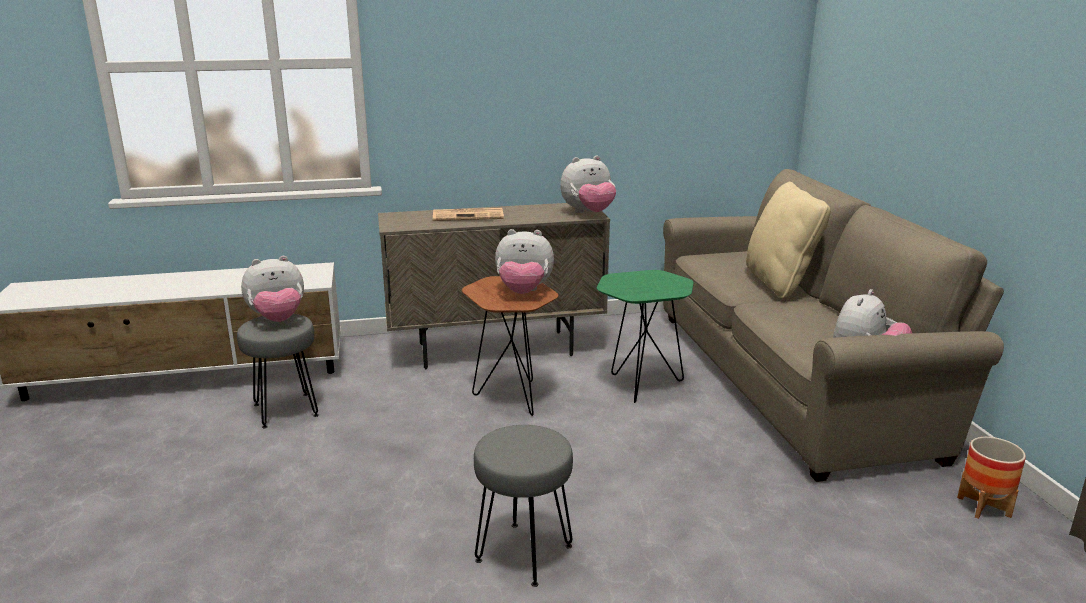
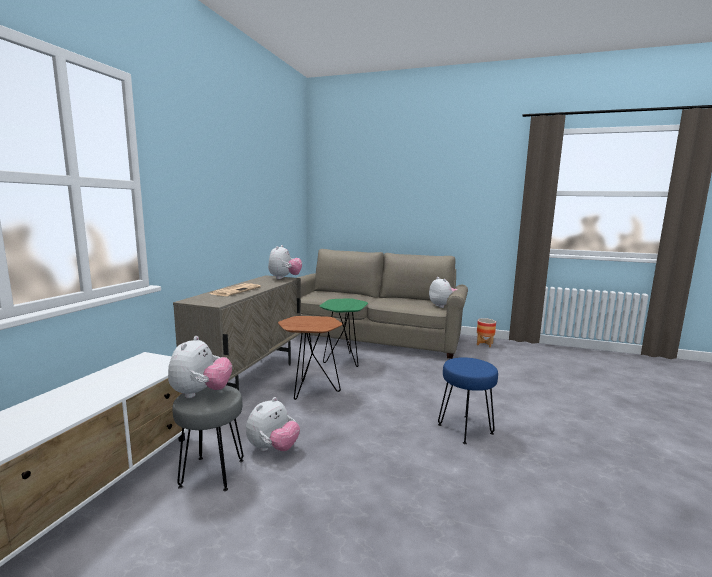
camera: 60 degrees left, 10 degrees down
(523, 292) = (316, 320): plush toy -> plush toy (273, 448)
(525, 553) = (465, 429): grey stool -> blue stool
(780, 283) = (358, 296): beige pillow -> none

